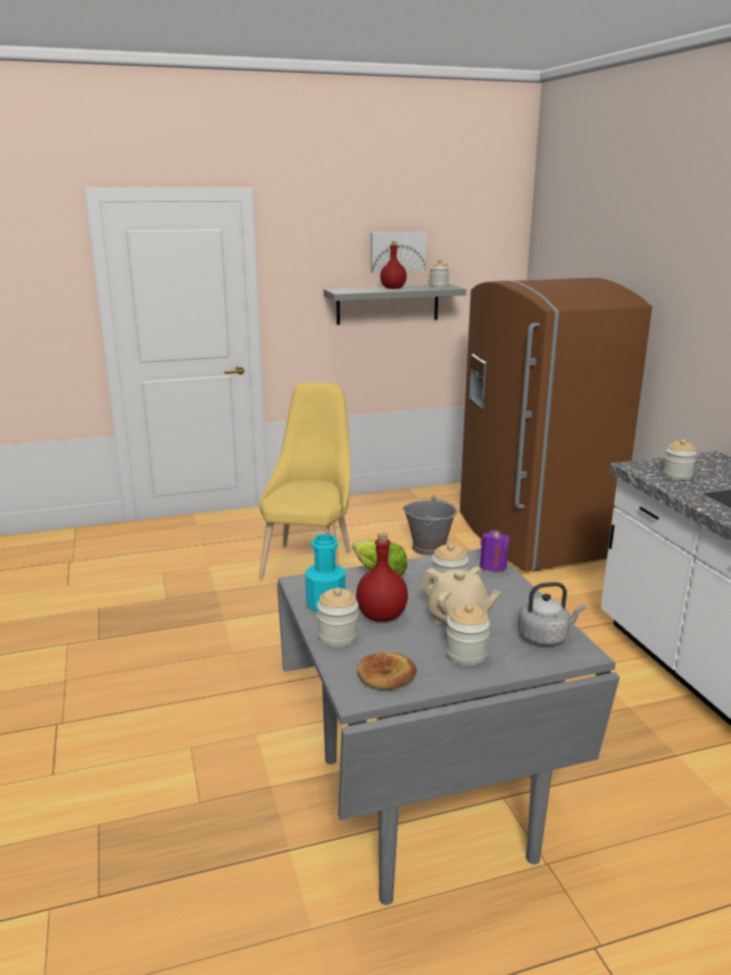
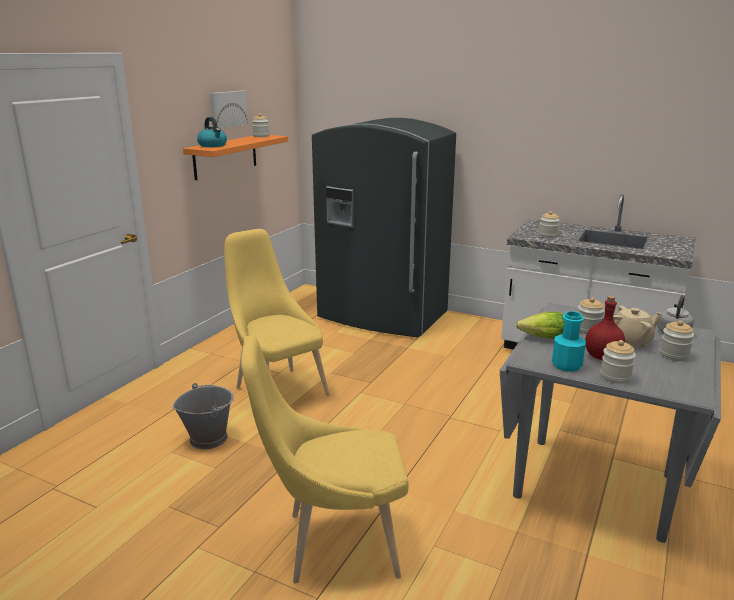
camera: 45 degrees left, 0 degrees up
(134, 696) = (333, 544): none -> yellow chair
(355, 289) = (213, 145): none -> kettle
(386, 675) = (677, 381): bread -> none
(388, 304) = (225, 156): grey shelf -> orange shelf
(393, 288) = (238, 141): red bottle -> none
(429, 548) = (338, 347): grey bucket -> grey bucket (208, 438)
(493, 566) = (574, 311): purple candle -> none
(530, 536) = (382, 316): brown fridge -> grey fridge

